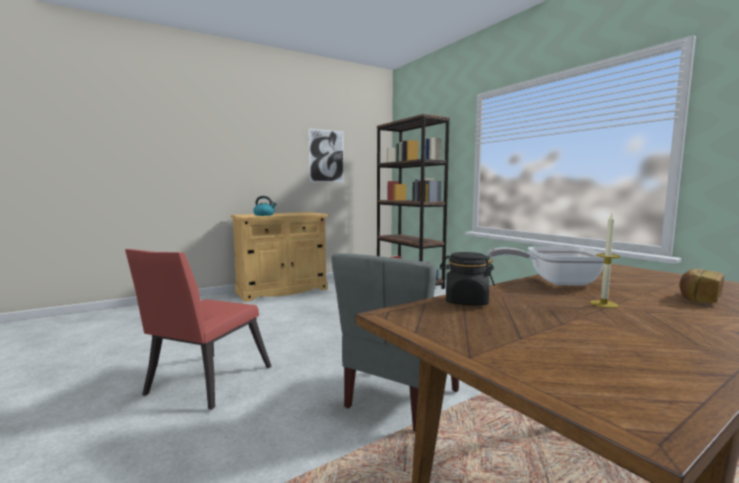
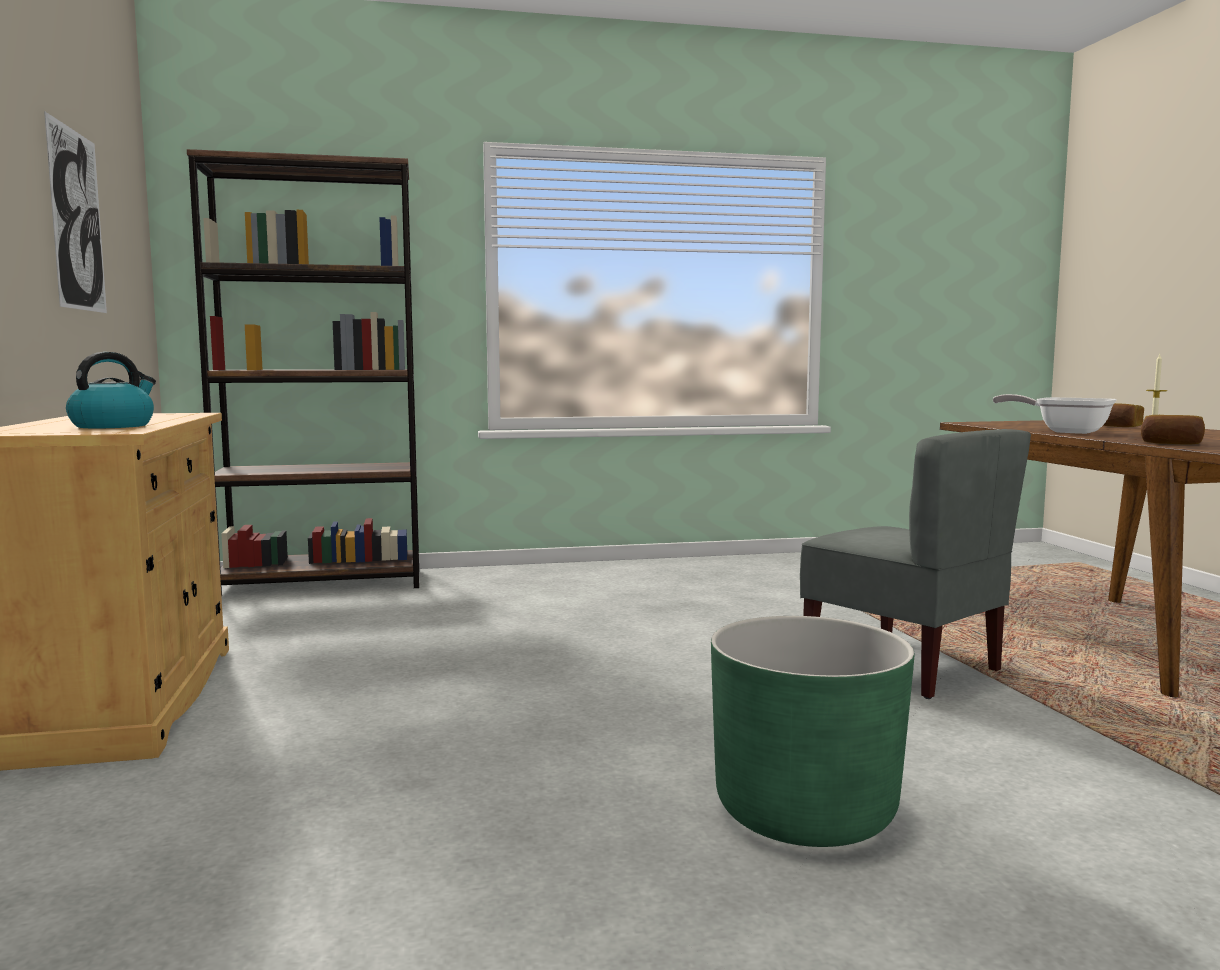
camera: 70 degrees left, 0 degrees up
(204, 383) = (805, 811): red chair -> green planter
(466, 301) = (1171, 443): black jar -> bread
(555, 282) = (1064, 431): frying pan -> frying pan turned 105 degrees clockwise

